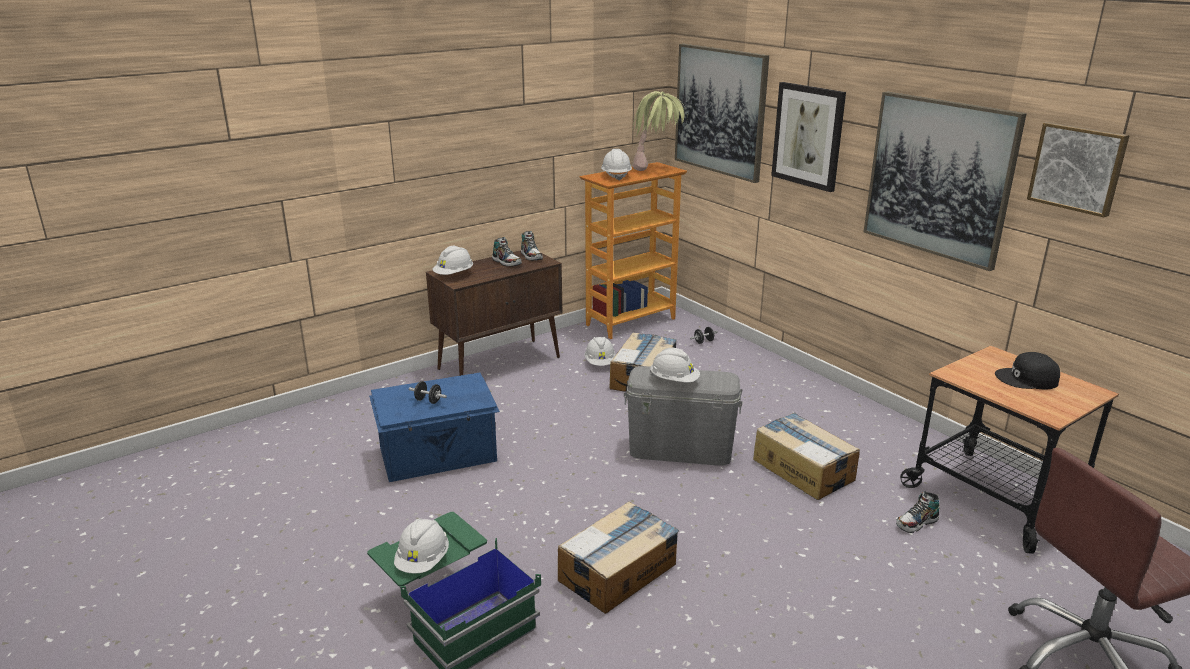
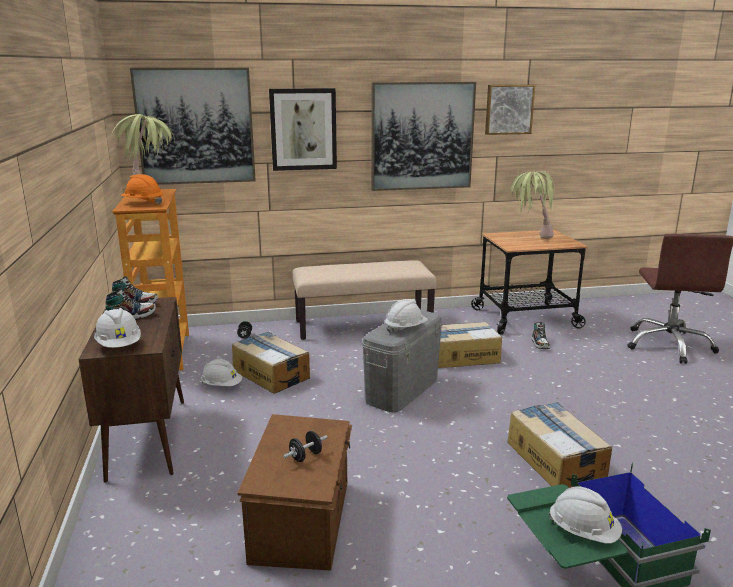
camera: 65 degrees left, 5 degrees down
(439, 455) = (303, 520): blue storage box -> brown storage box
(616, 176) = (142, 203): white hard hat -> orange hard hat
(809, 391) = (363, 325): none -> beige bench
(1027, 379) = (529, 237): black cap -> potted plant

